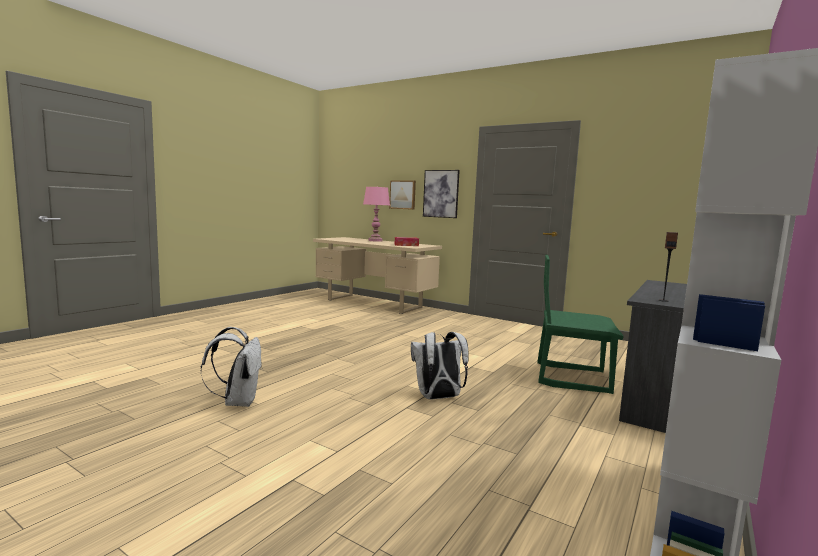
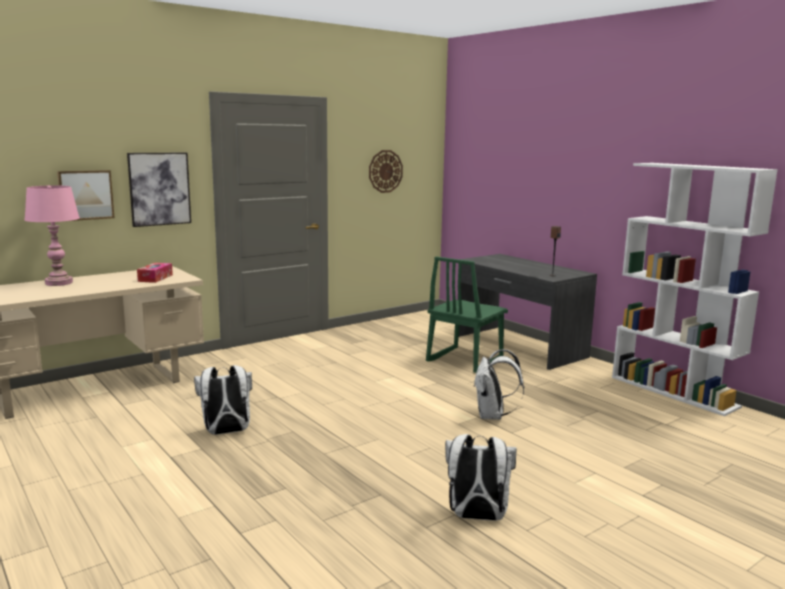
camera: 70 degrees left, 5 degrees up
(339, 330) = (226, 432): none -> white backpack
(647, 189) = (385, 171): none -> wall clock

